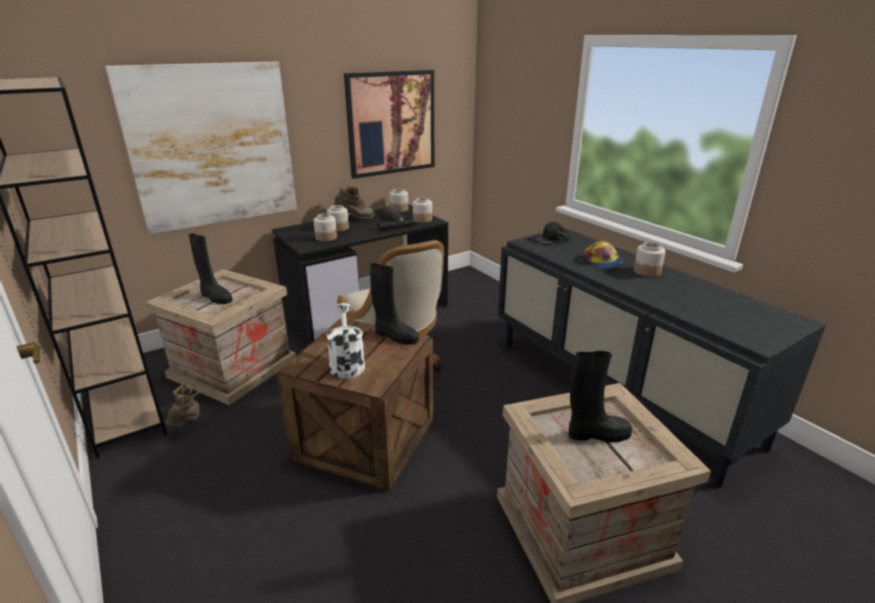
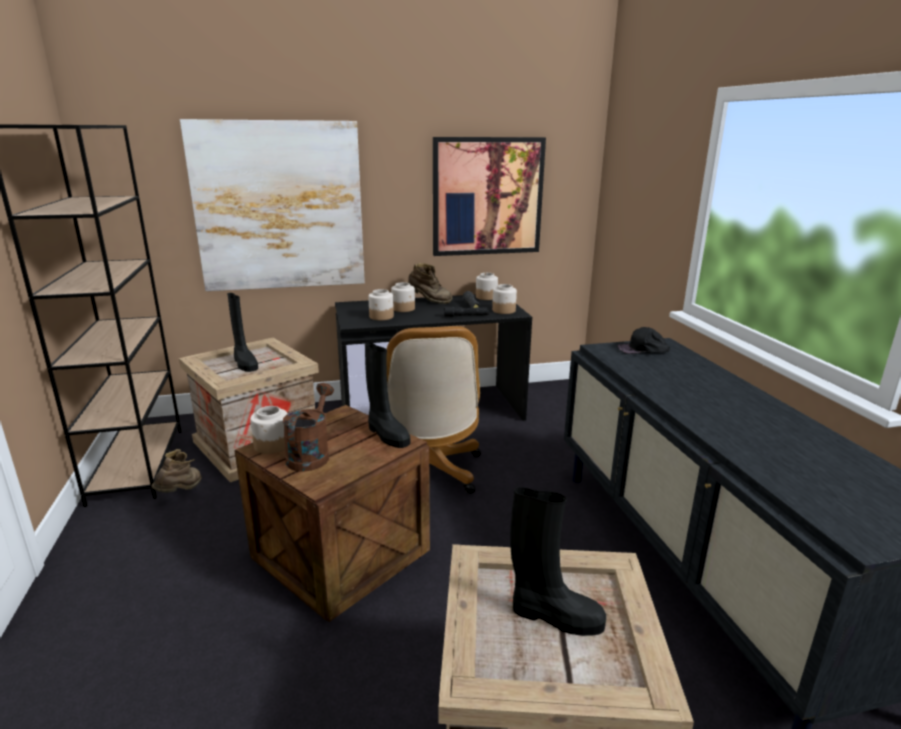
camera: 20 degrees right, 5 degrees down
(346, 363) = (311, 454): white watering can -> brown watering can
(602, 262) = (691, 386): cap -> none
(647, 271) = (749, 407): jar -> jar (273, 445)

